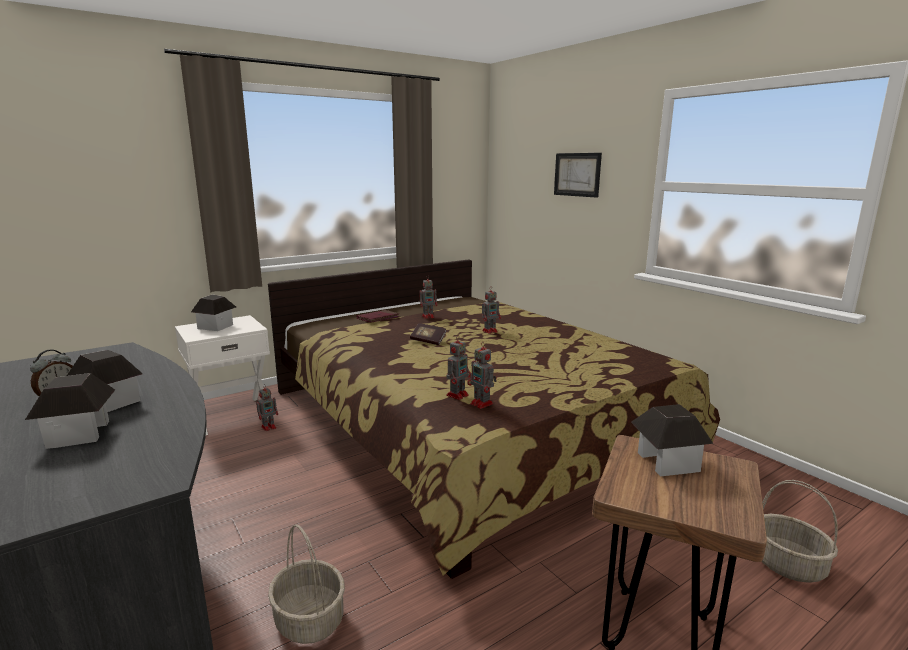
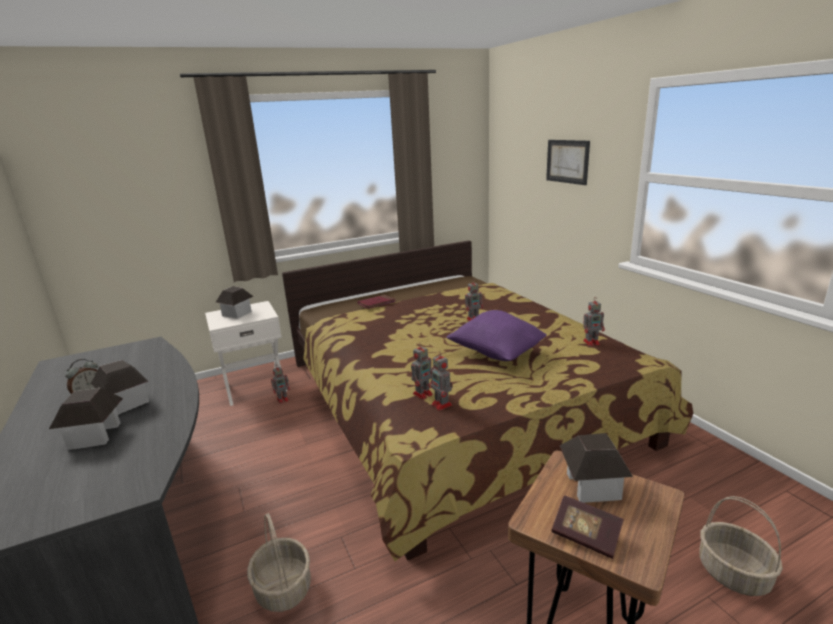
camera: 10 degrees right, 5 degrees up
(428, 316) = (422, 301): toy robot -> toy robot (592, 342)
(428, 341) = (414, 330): book -> book (585, 536)
(524, 359) = (496, 353): none -> purple pillow

